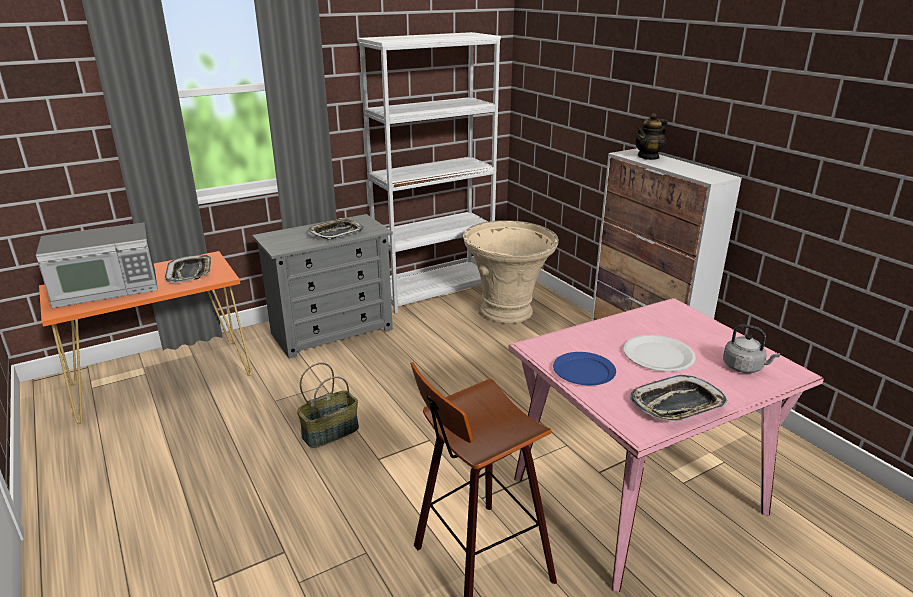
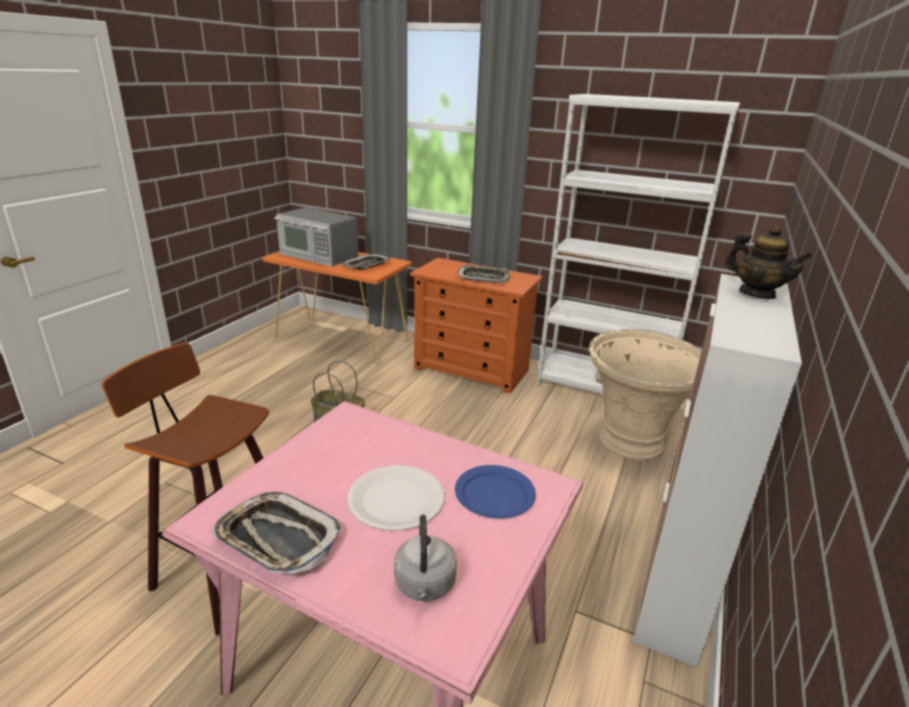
camera: 55 degrees right, 0 degrees up
(332, 331) = (472, 369): grey dresser -> orange dresser
(584, 371) = (315, 455): blue plate -> blue plate (495, 494)
(648, 157) = (757, 294): teapot -> teapot turned 150 degrees counterclockwise

